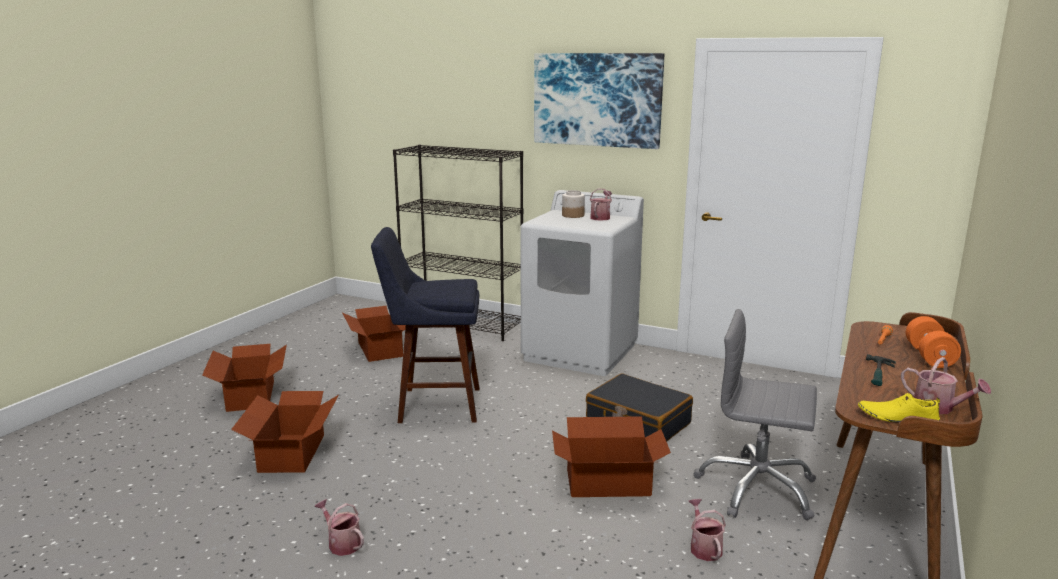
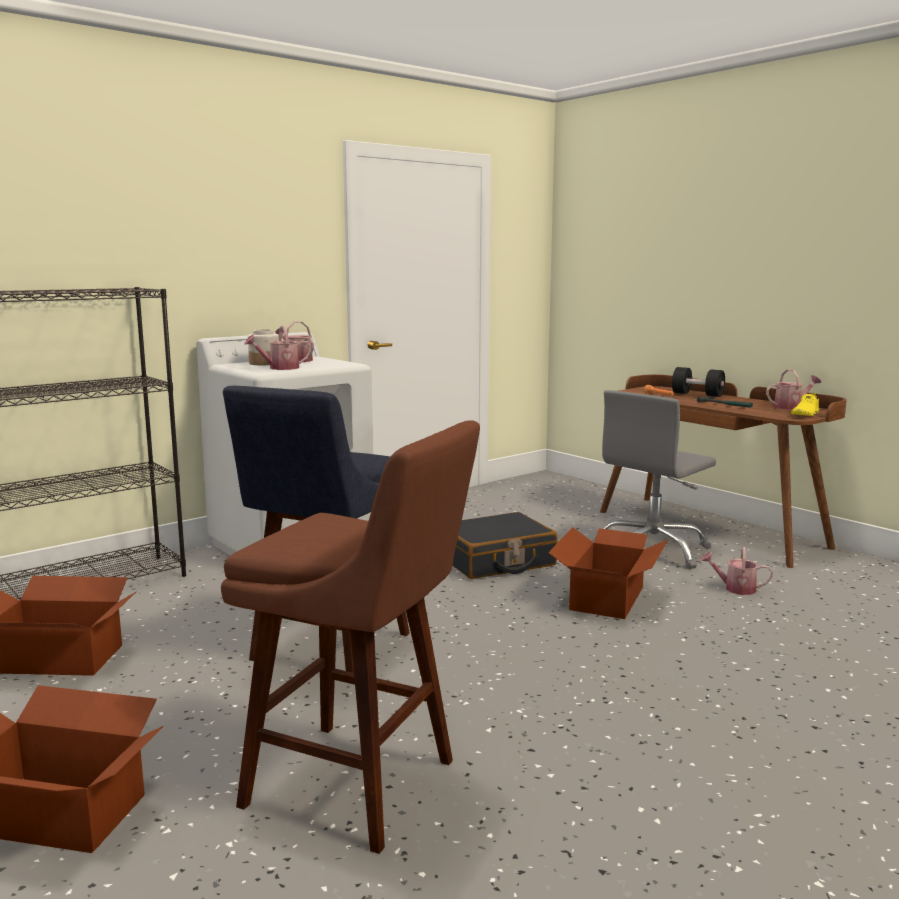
camera: 65 degrees left, 5 degrees down
(291, 453) = (362, 786): cardboard box -> brown stool
(342, 543) = (660, 768): watering can -> watering can (279, 368)
(597, 99) = (237, 210): picture -> none
(929, 356) = (697, 394): orange dumbbell -> black dumbbell

